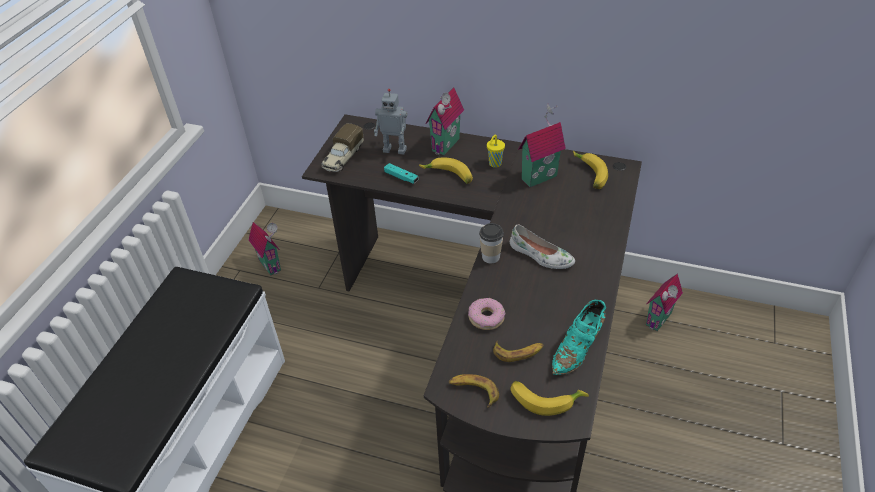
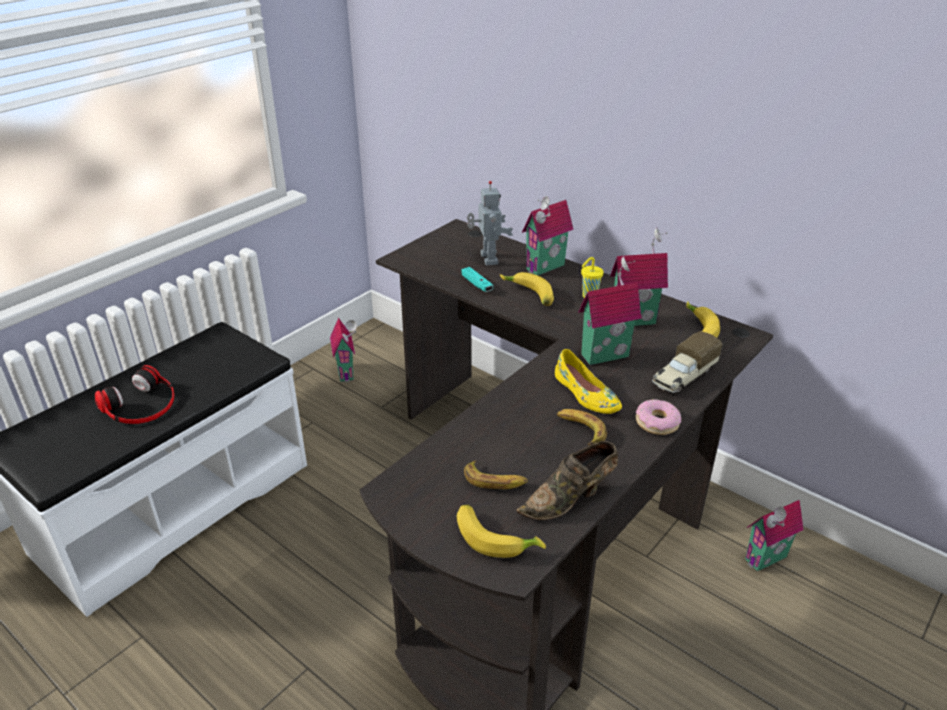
camera: 20 degrees right, 10 degrees down
(157, 371) = (141, 405): none -> headphones
(342, 158) = (427, 254): toy truck -> toy truck (683, 377)
(395, 149) = (487, 259): toy robot -> toy robot turned 135 degrees counterclockwise
(473, 391) = (417, 503): banana -> banana (580, 430)
(486, 318) = (481, 436): donut -> donut (657, 423)
(490, 256) = (526, 380): cup -> none
(534, 215) = (604, 353): none -> toy house
(540, 256) = (585, 394): white shoe -> yellow shoe
(578, 348) = (570, 499): turquoise shoe -> brown shoe

